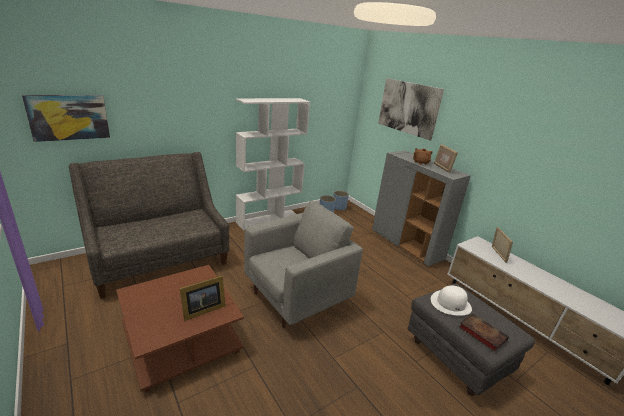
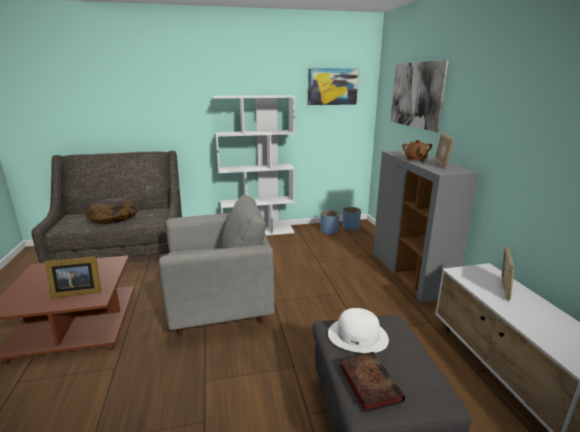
camera: 25 degrees right, 5 degrees down
(69, 117) = (54, 114): picture -> picture (332, 87)
(159, 227) = (113, 219): none -> pillow

